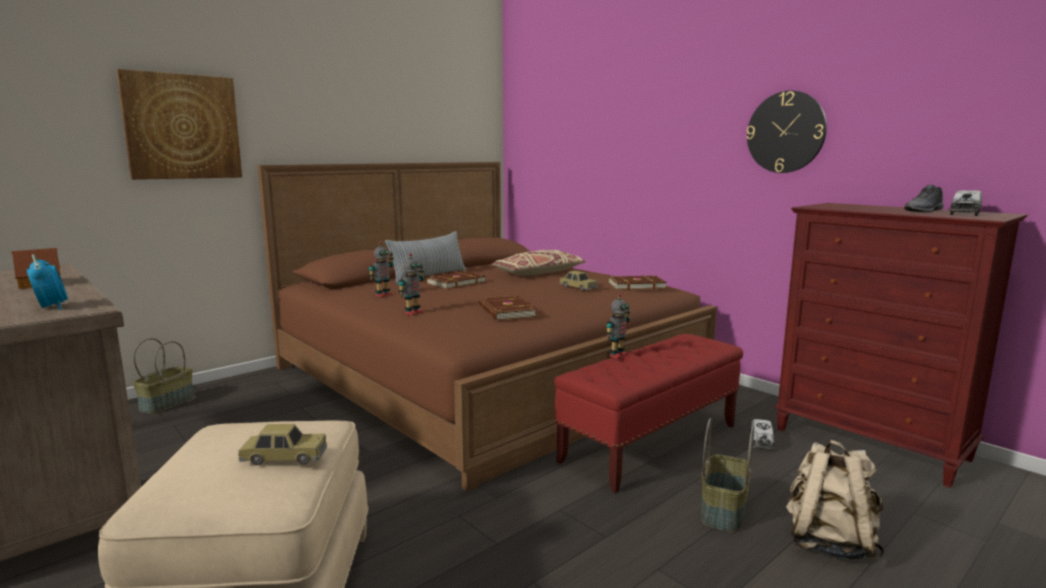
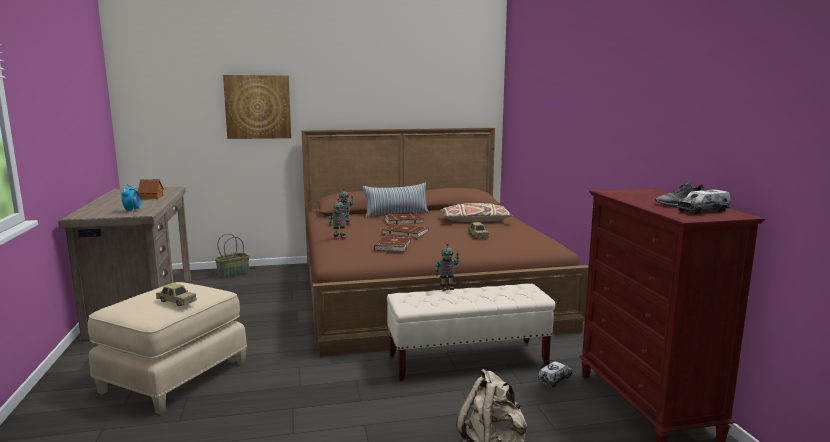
camera: 30 degrees right, 0 degrees up
(635, 285) = (526, 240): brown book -> brown book (405, 233)
(650, 444) = (468, 360): red bench -> beige bench
(722, 510) = (452, 410): basket -> none
(785, 132) = (638, 122): wall clock -> none

